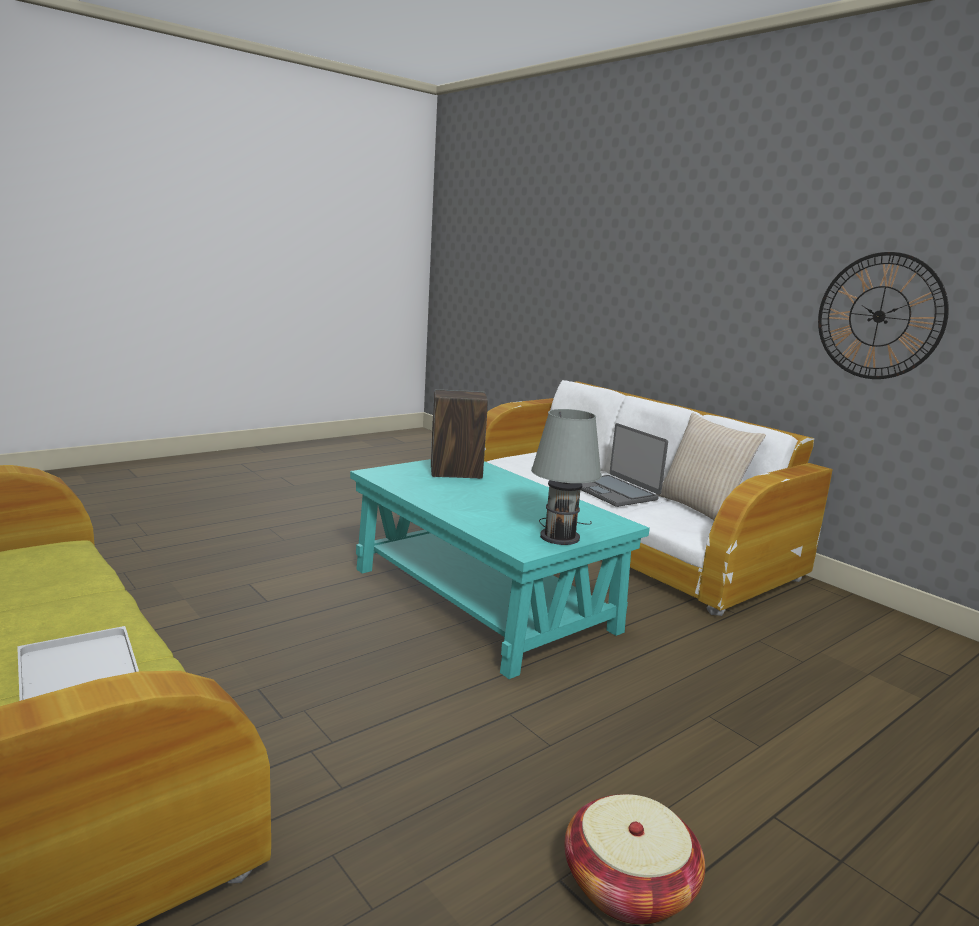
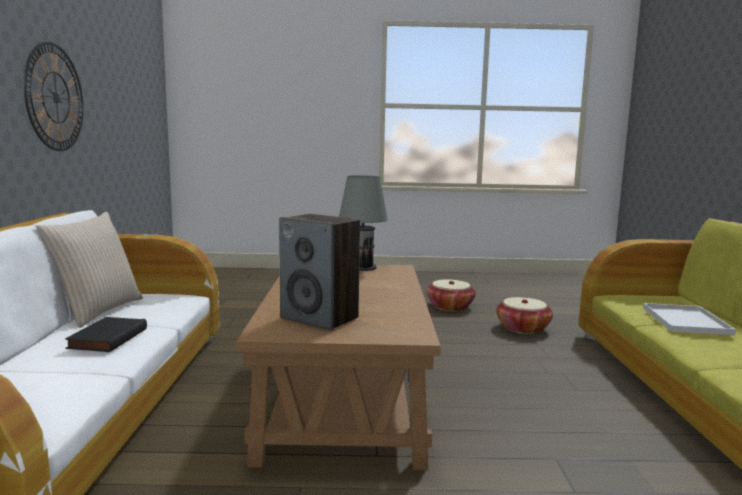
camera: 140 degrees left, 5 degrees down
(399, 847) = (523, 328): none -> basket
(483, 599) = (343, 397): turquoise coffee table -> brown coffee table
(614, 492) = (107, 338): laptop -> black book

